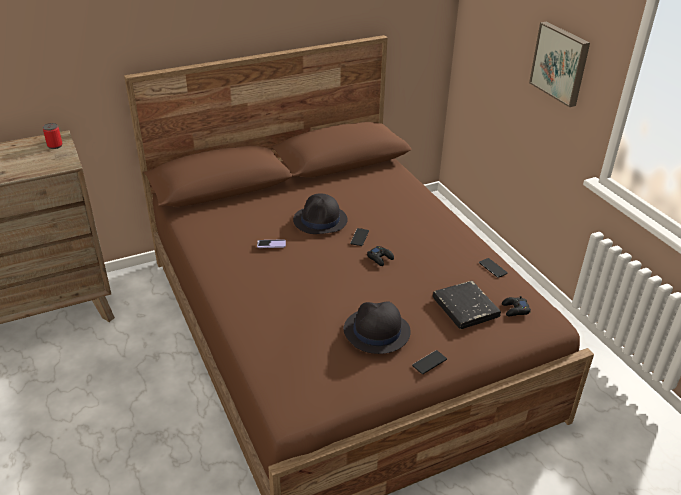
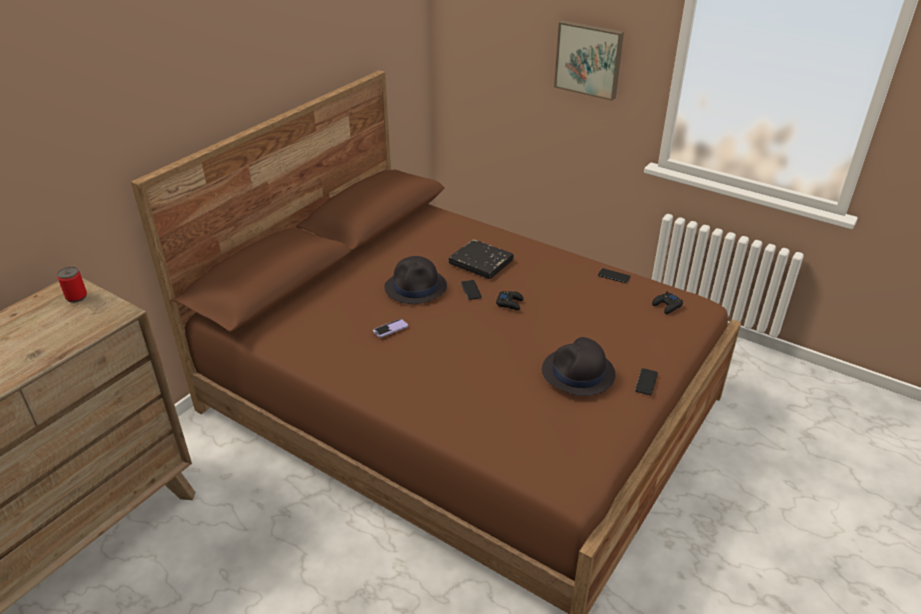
camera: 30 degrees left, 0 degrees up
(465, 308) = (627, 320): black book -> black book (481, 262)

